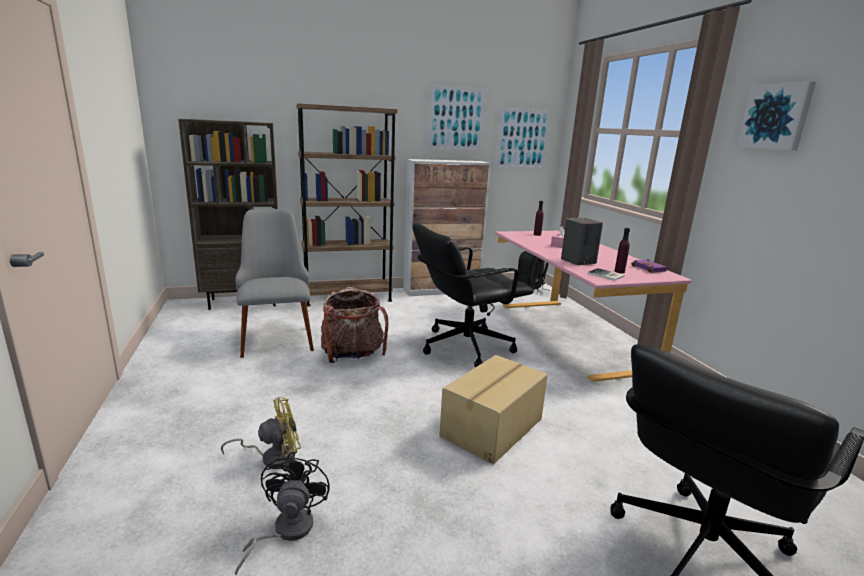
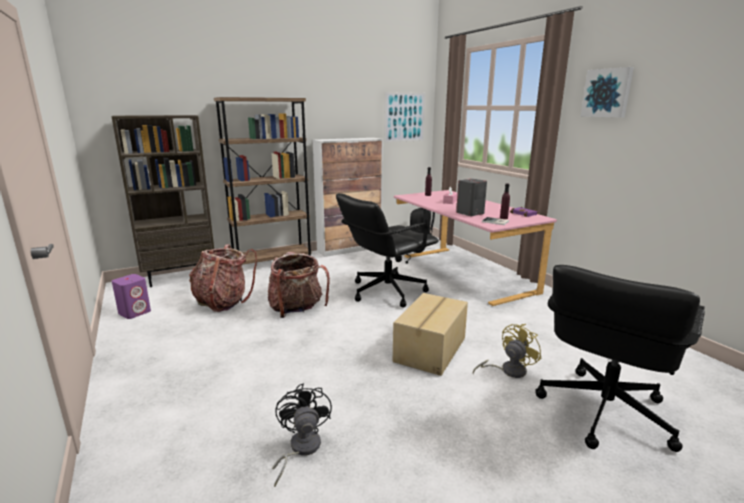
camera: 10 degrees left, 0 degrees up
(181, 336) = (135, 312): none -> purple speaker
(272, 457) = (264, 397): yellow fan -> yellow fan (508, 371)
(276, 335) = (223, 302): grey chair -> backpack
(456, 119) = (350, 103): picture -> none

